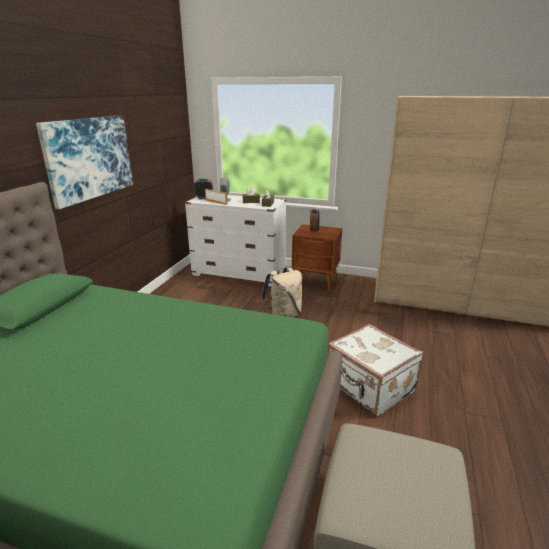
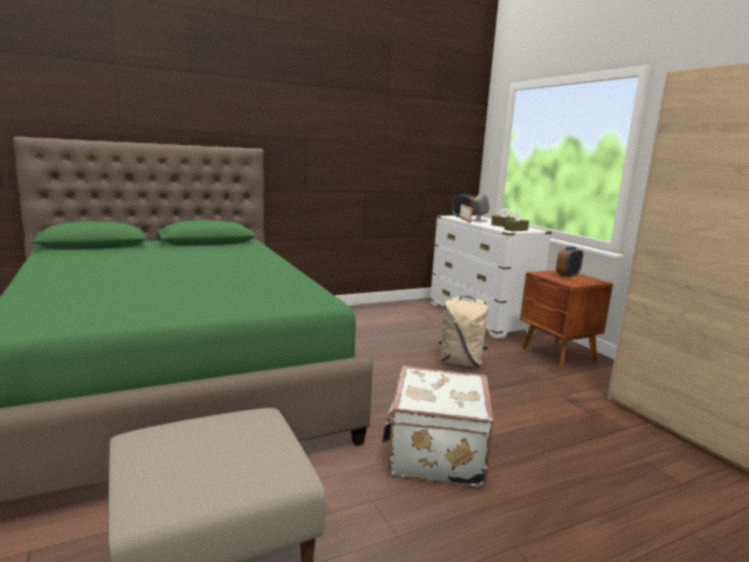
camera: 45 degrees right, 10 degrees down
(89, 158) = (324, 142): picture -> none

